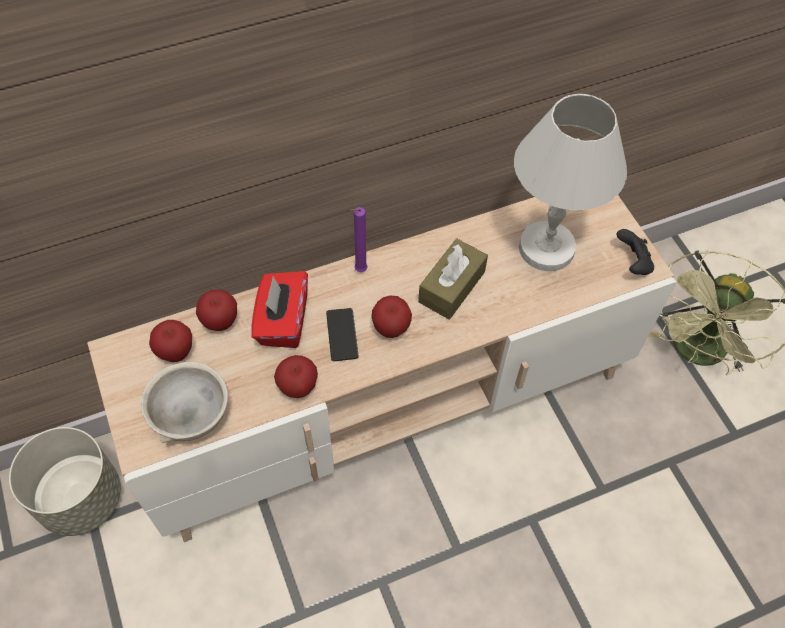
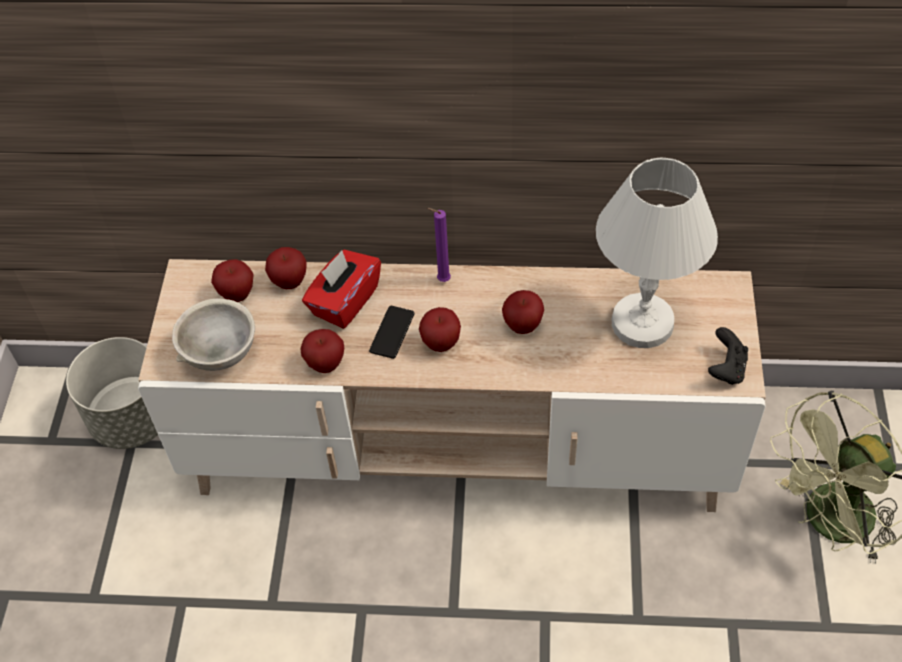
camera: 30 degrees right, 5 degrees down
(451, 287) = (522, 326): brown tissue box -> apple

